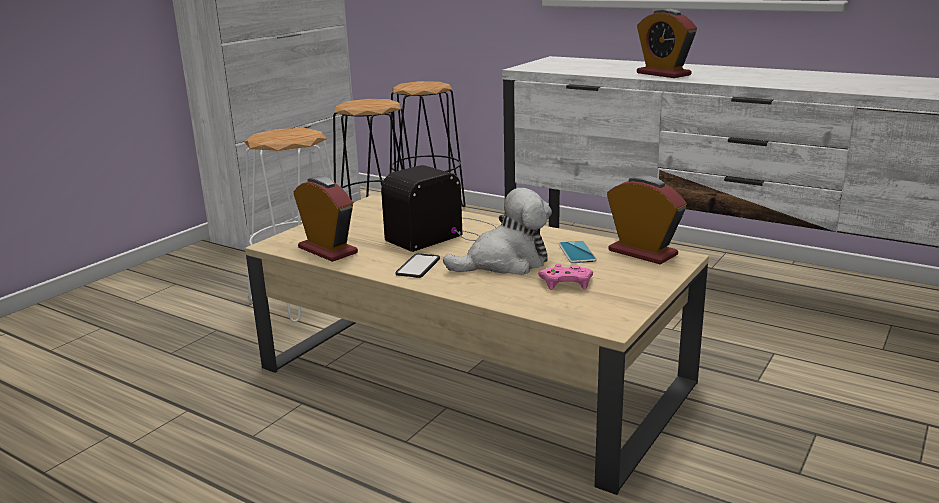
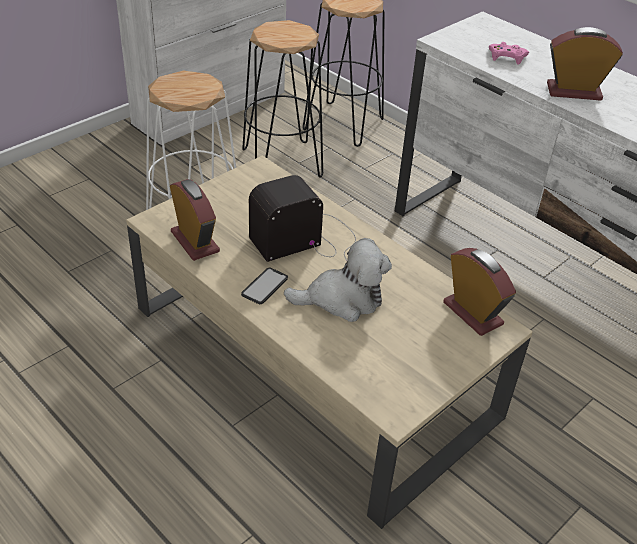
camera: 10 degrees right, 20 degrees up
(566, 283) = (384, 344): pink game controller -> pink game controller (507, 57)
(577, 253) = (413, 299): phone -> none
(663, 74) = (574, 92): alarm clock -> alarm clock turned 120 degrees clockwise

